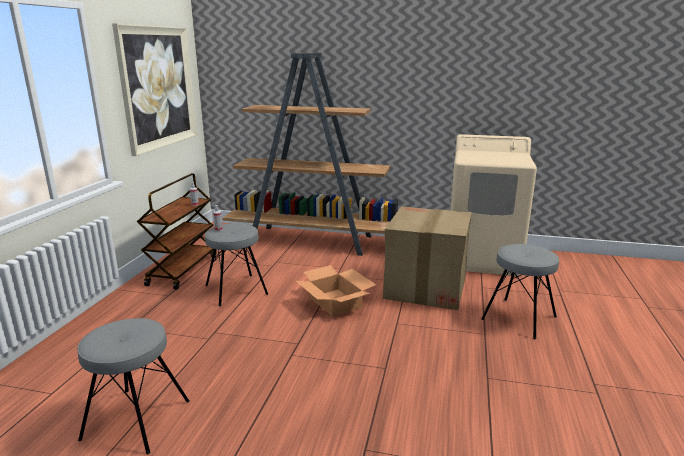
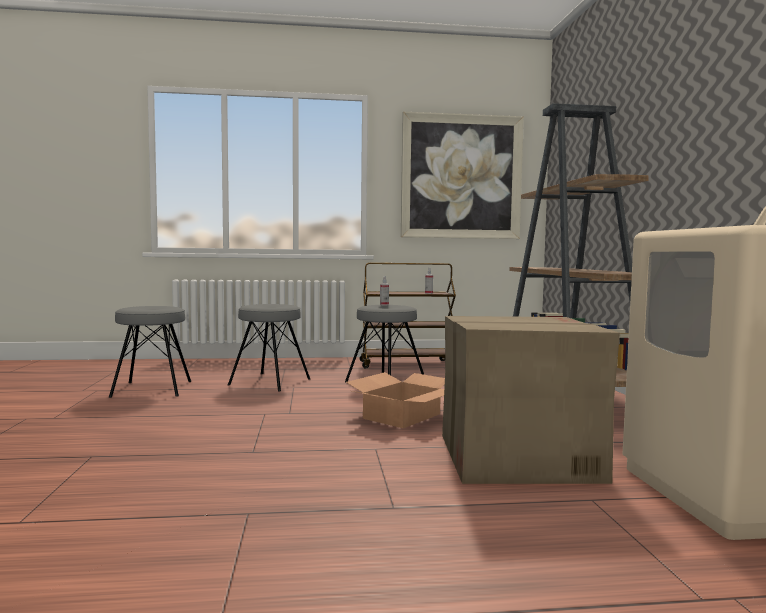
camera: 70 degrees right, 15 degrees down
(518, 318) = (491, 539): grey stool -> grey stool (269, 382)

